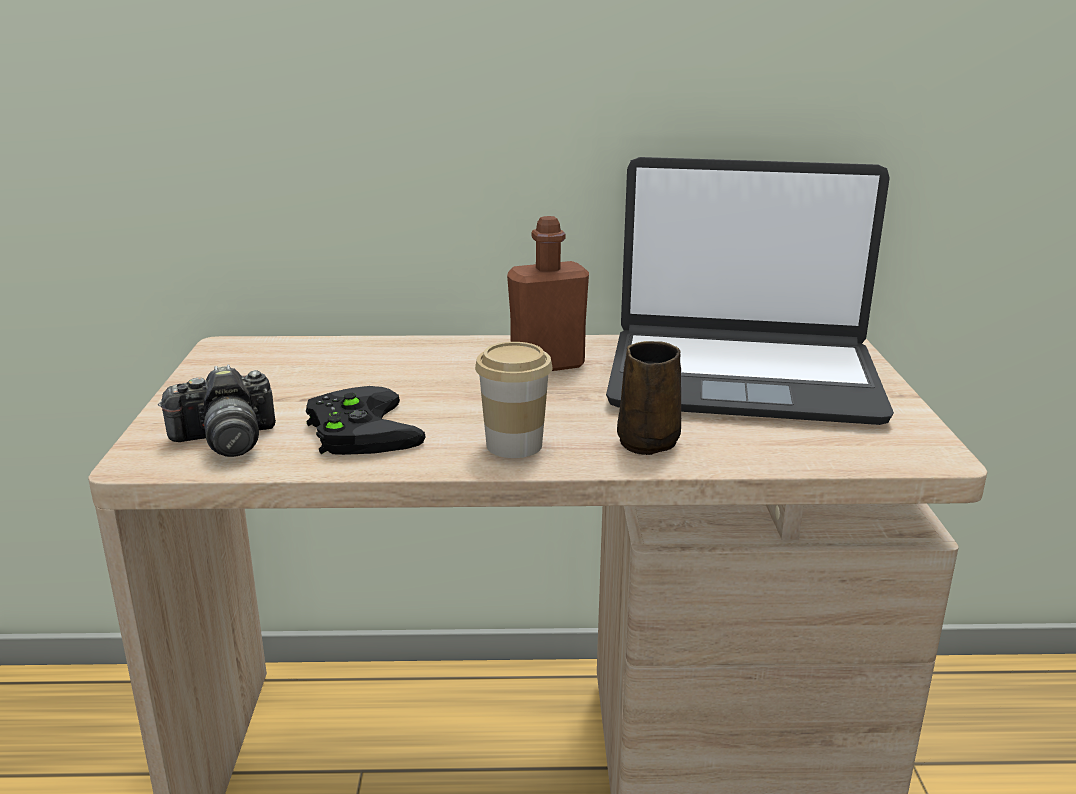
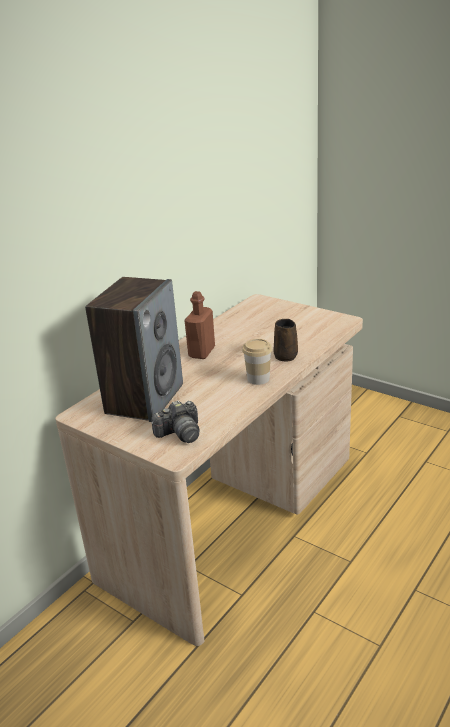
camera: 50 degrees left, 5 degrees up
(226, 440) = (180, 434): camera -> camera turned 45 degrees clockwise
(324, 374) = (144, 398): none -> speaker
(357, 429) = (207, 404): black game controller -> none
(742, 377) = (261, 324): laptop -> none

